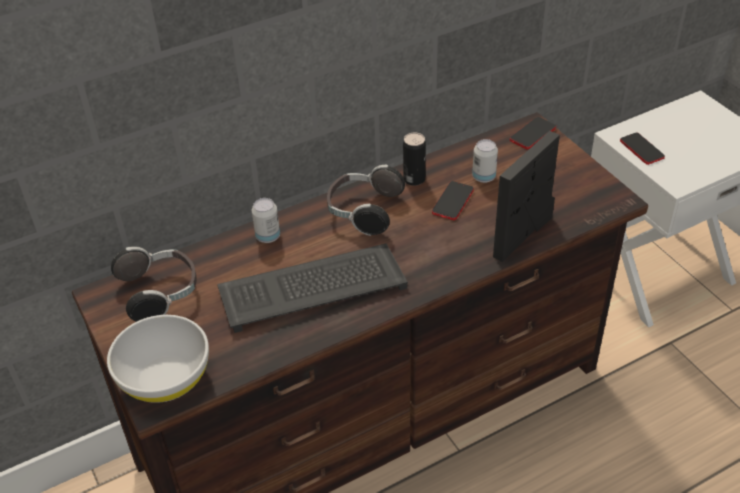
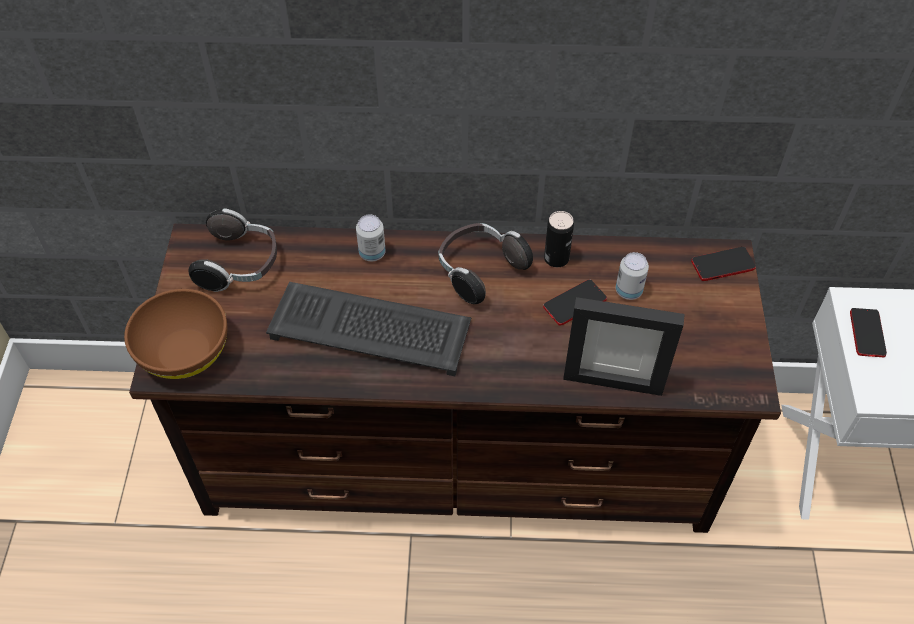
camera: 30 degrees right, 10 degrees up
(165, 378) = (184, 352): white bowl -> brown bowl
(523, 237) = (613, 380): picture frame -> picture frame turned 150 degrees counterclockwise

